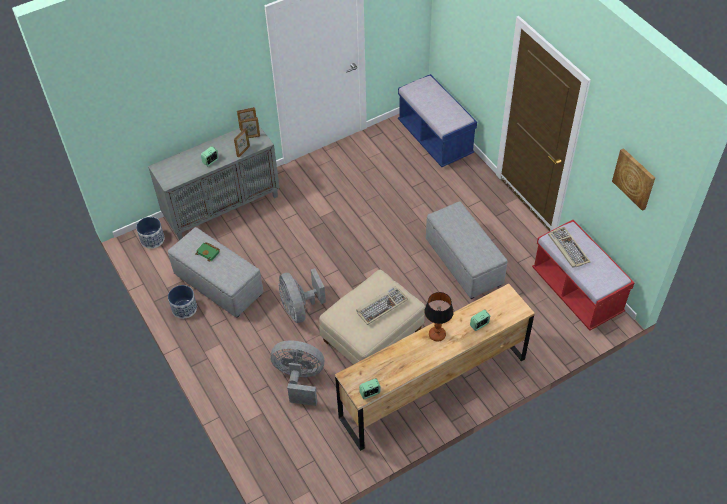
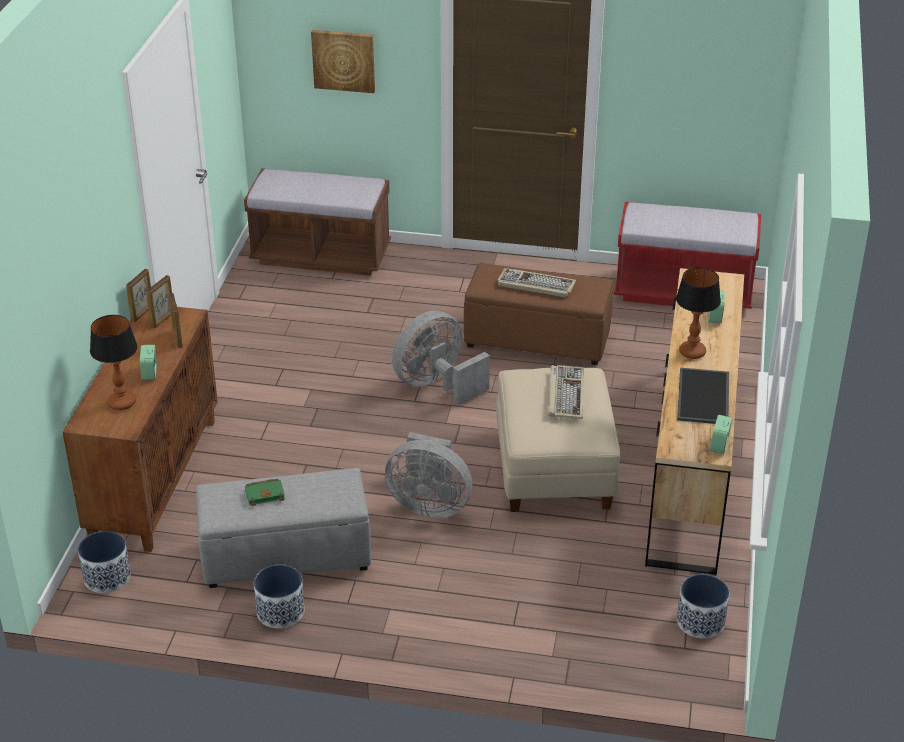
camera: 50 degrees left, 15 degrees down
(183, 168) = (122, 402): none -> table lamp
(222, 207) = (154, 479): grey cabinet -> brown cabinet
(299, 379) = (544, 567): grey fan -> grey fan (436, 385)
(320, 465) = (700, 622): none -> planter
(403, 363) = (704, 397): none -> tray
(435, 139) = (321, 256): blue bench -> brown bench
(463, 262) = (536, 340): grey ottoman -> brown ottoman
(567, 248) = (664, 223): keyboard -> keyboard (535, 285)
(634, 178) = (721, 60): picture -> picture (344, 60)

